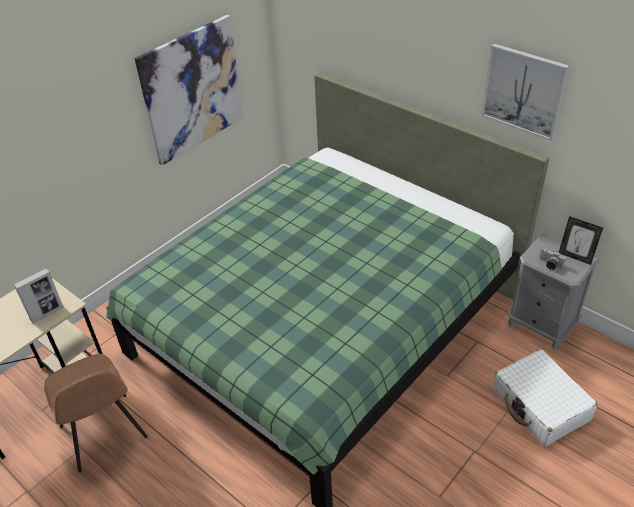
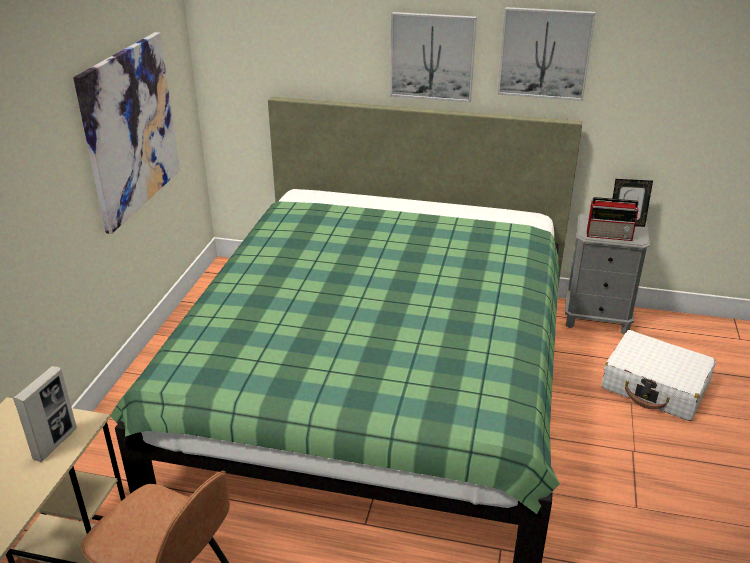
camera: 30 degrees left, 10 degrees down
(435, 70) = (432, 56): none -> picture
(549, 264) = (610, 235): camera -> radio

